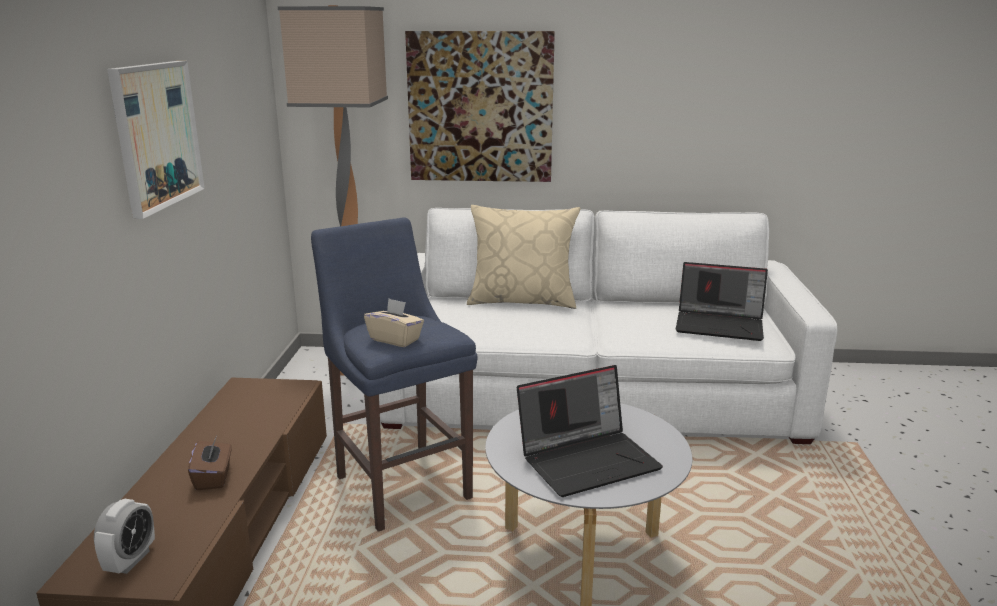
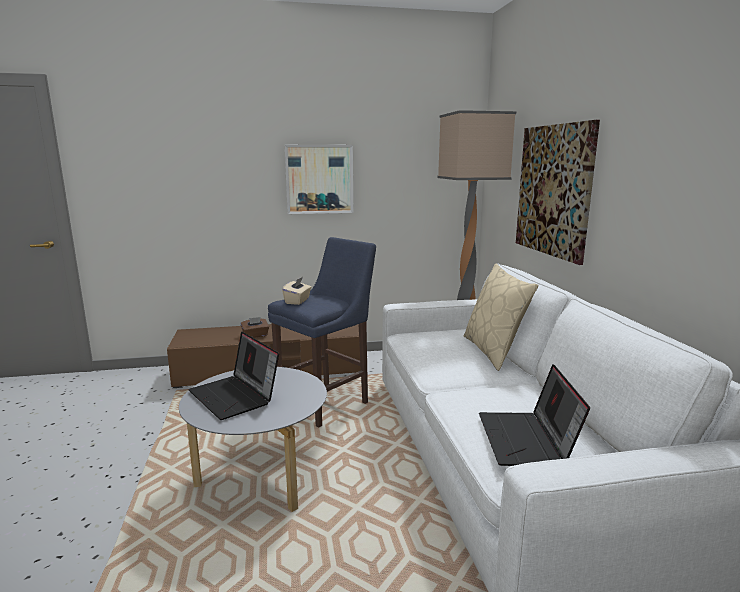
camera: 75 degrees right, 5 degrees down
(130, 560) = (193, 336): alarm clock -> none

